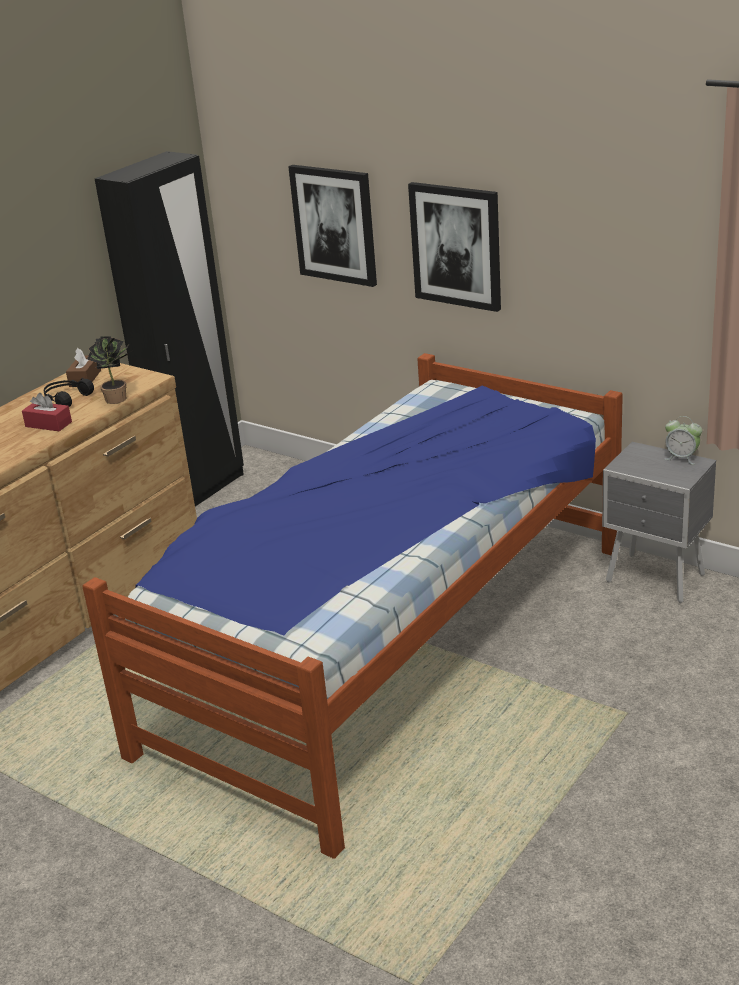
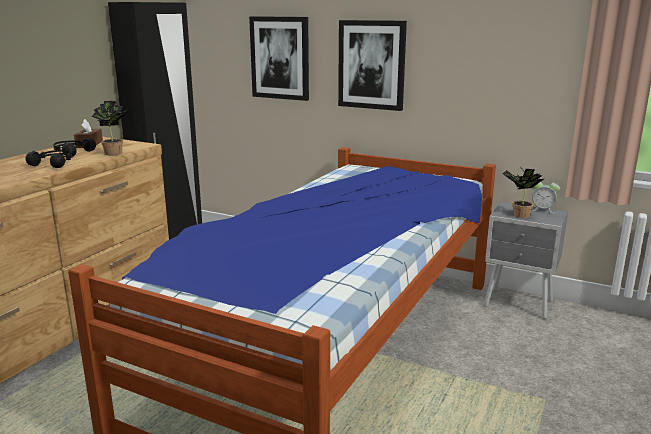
camera: 10 degrees left, 10 degrees down
(48, 424) = (54, 164): red tissue box -> black headphones
(643, 468) = (518, 215): none -> potted plant

